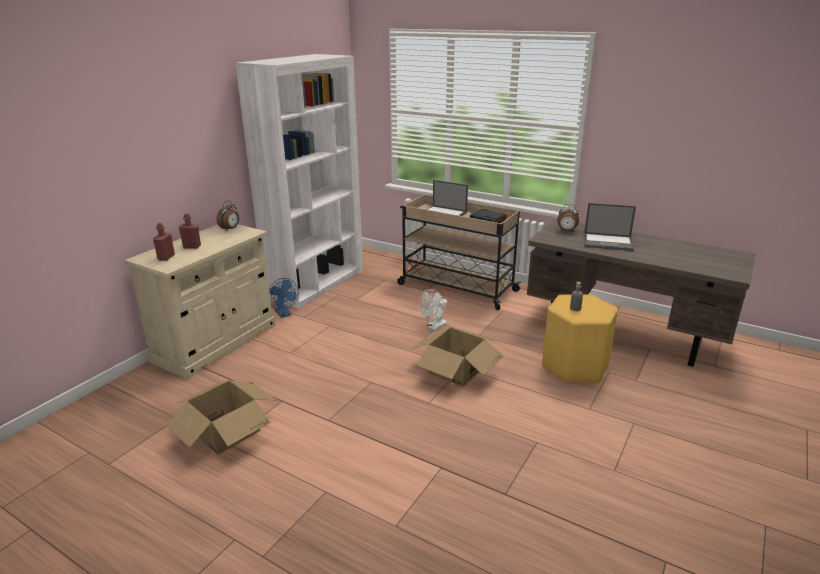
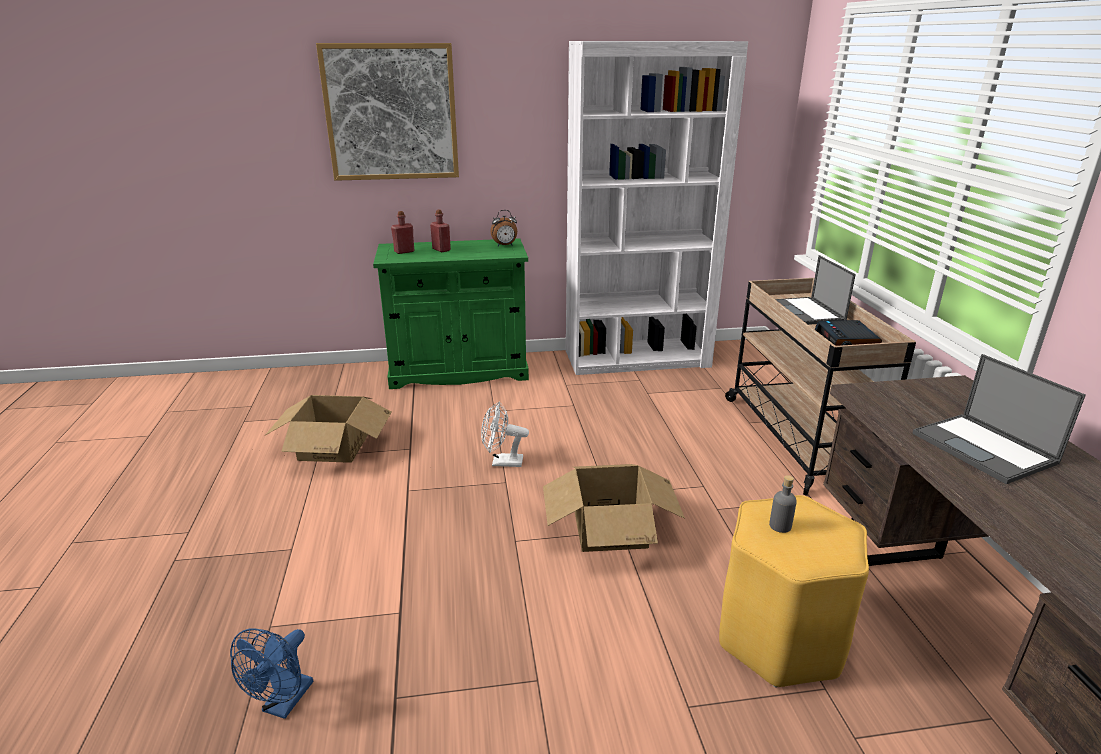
camera: 50 degrees right, 0 degrees up
(117, 139) = (391, 113): none -> picture
(216, 343) = (458, 371): beige cabinet -> green cabinet
(284, 314) = (554, 373): blue fan -> blue fan (283, 704)
(434, 327) = (678, 467): white fan -> white fan (502, 462)
(566, 231) = (938, 400): alarm clock -> none

